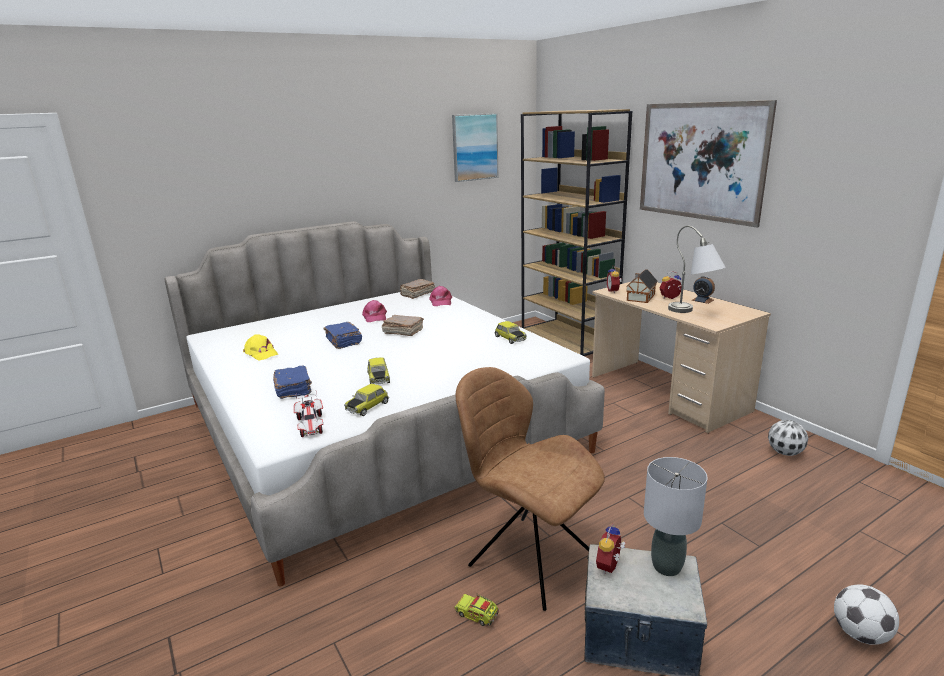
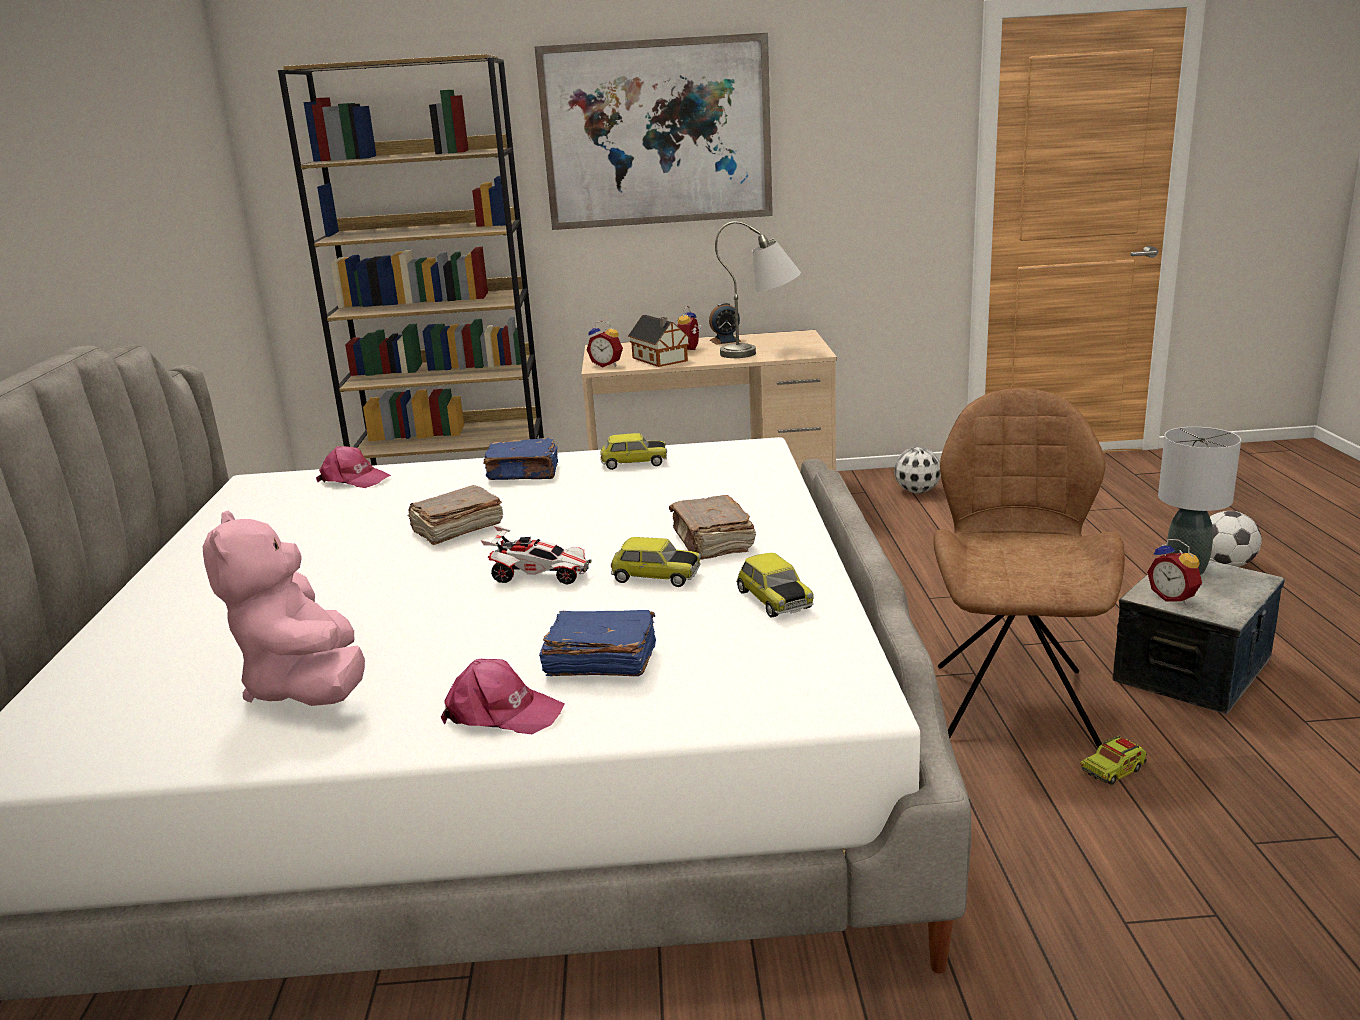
camera: 60 degrees left, 0 degrees up
(261, 353) = (307, 687): yellow cap -> pink plush toy
(311, 425) = (798, 658): toy car -> toy car (540, 575)
(343, 341) = (406, 587): blue book -> blue book (524, 473)
(374, 317) = (315, 542): pink cap -> pink cap (501, 713)
(417, 294) = (263, 491): brown book -> brown book (712, 542)
(474, 147) = (176, 149): picture -> none
(528, 558) = (1014, 701): brown chair -> brown chair turned 120 degrees clockwise

